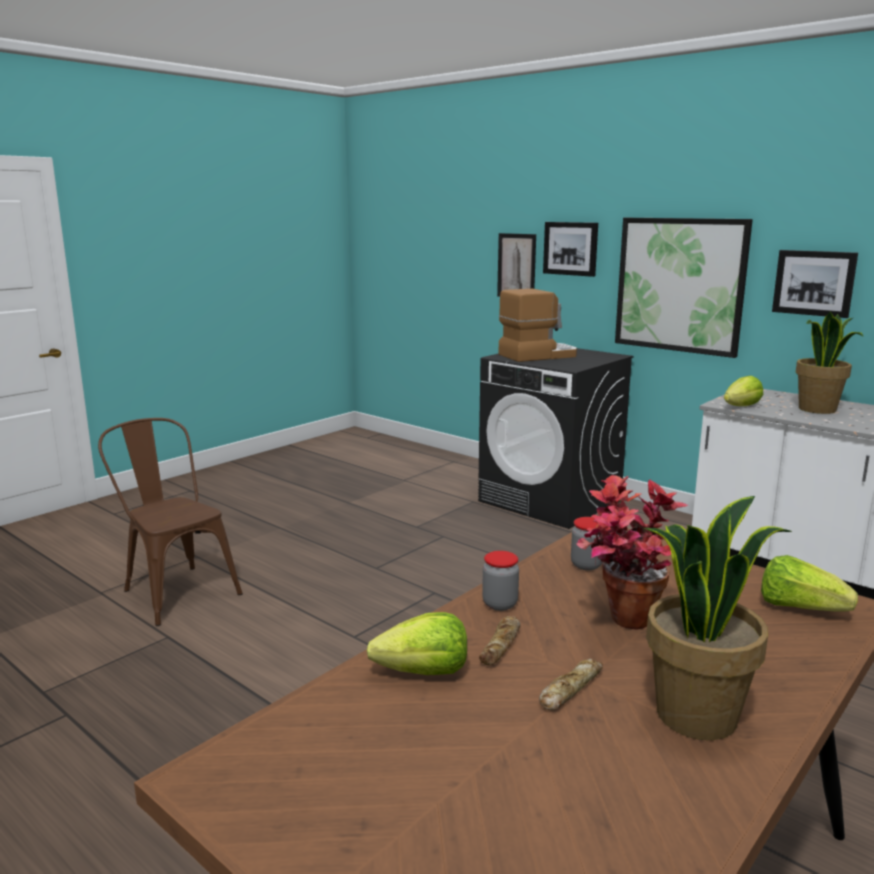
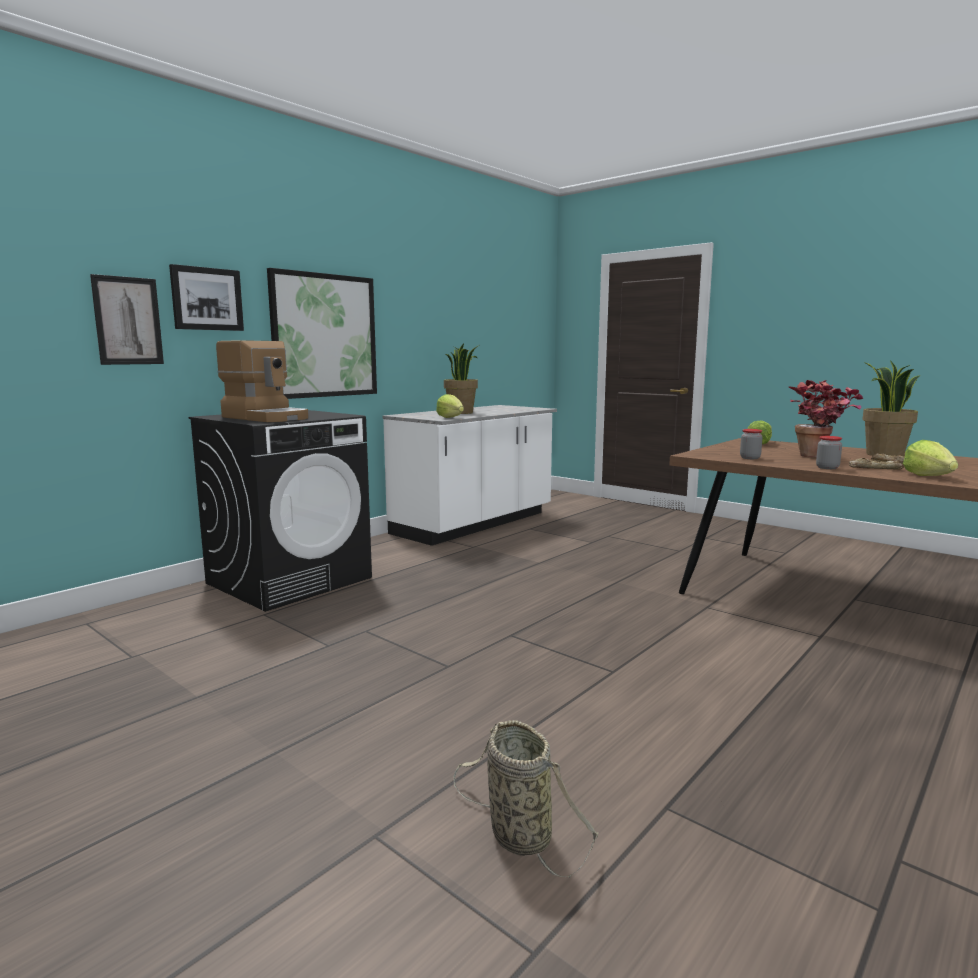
camera: 90 degrees left, 5 degrees down
(175, 590) = (516, 833): brown chair -> basket
(537, 355) = (267, 418): coffee machine -> coffee machine turned 150 degrees clockwise
(814, 283) = (410, 329): picture -> none

